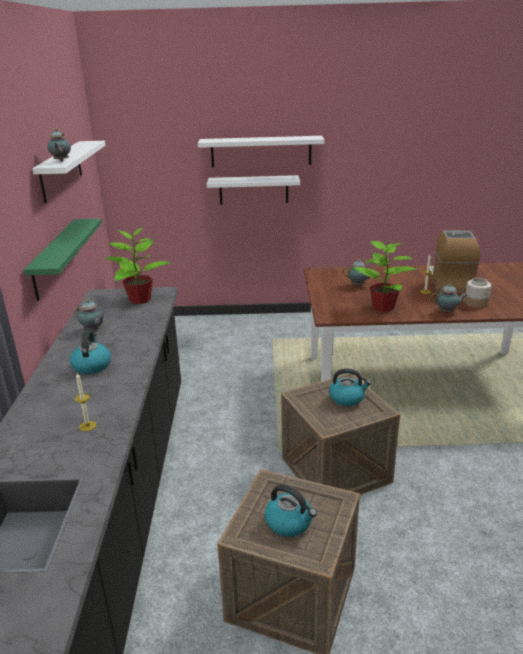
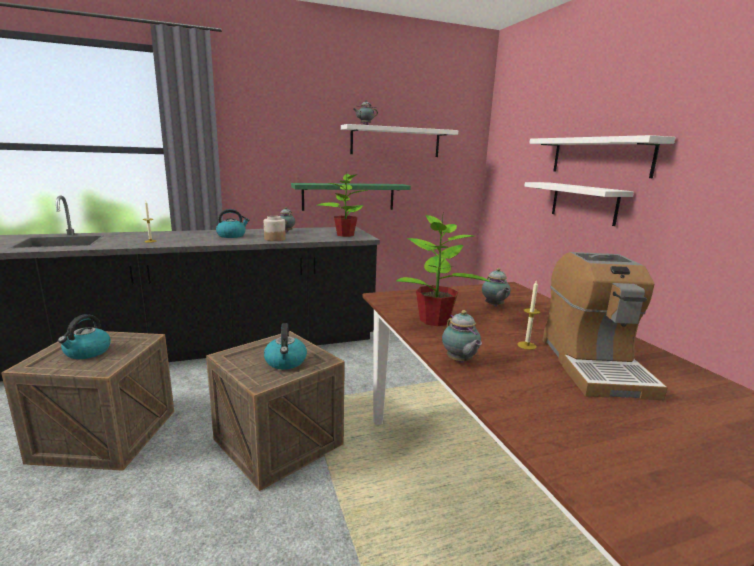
camera: 70 degrees right, 10 degrees down
(449, 283) = (593, 365): coffee machine -> coffee machine turned 105 degrees clockwise
(476, 303) = (527, 388): jar -> jar (274, 239)

